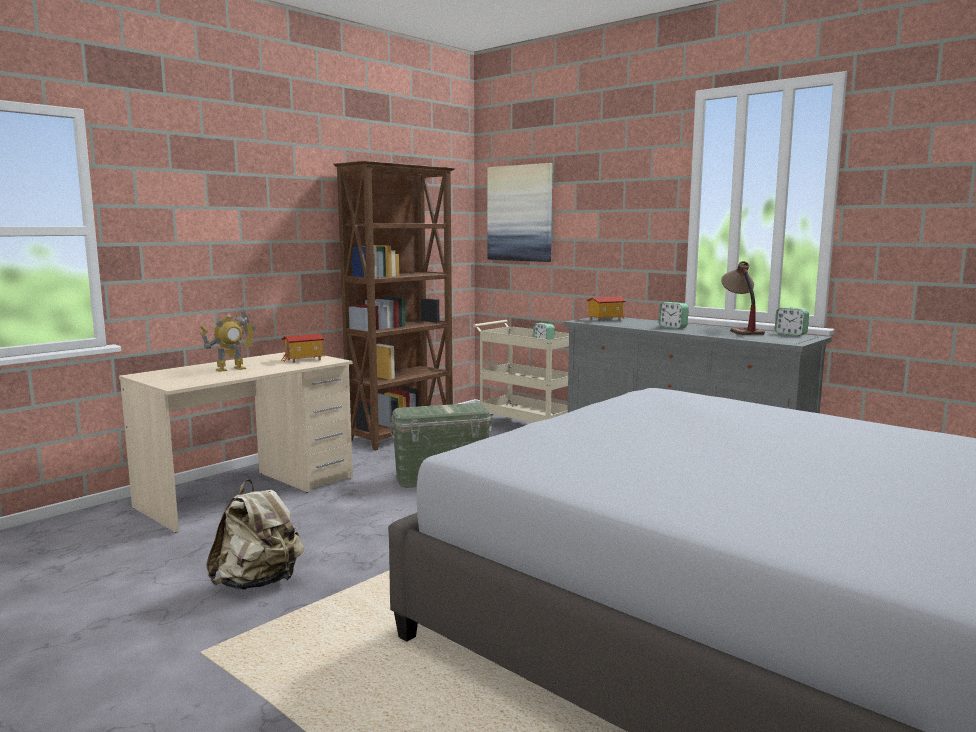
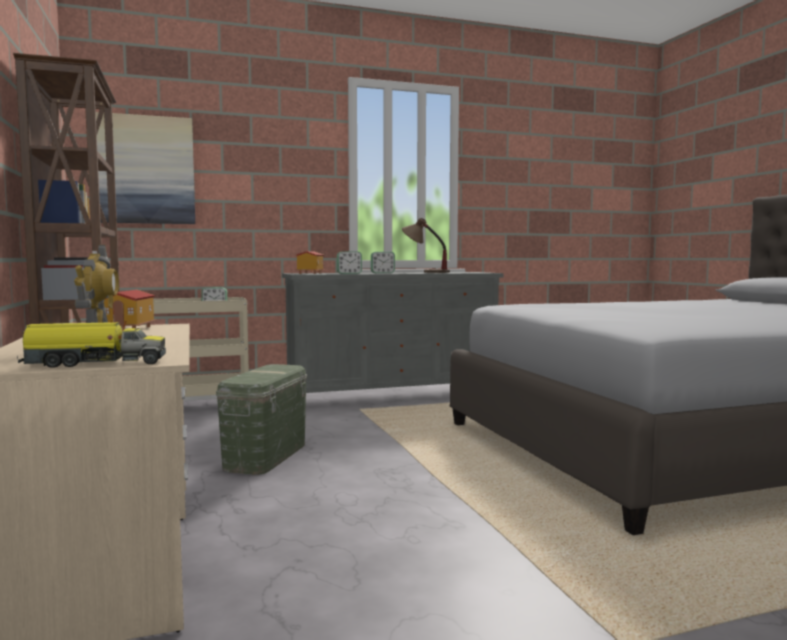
camera: 60 degrees left, 5 degrees down
(162, 381) = (94, 363): none -> toy truck
(258, 583) = (446, 586): beige backpack -> none
(790, 334) = (455, 271): alarm clock -> alarm clock (349, 273)

